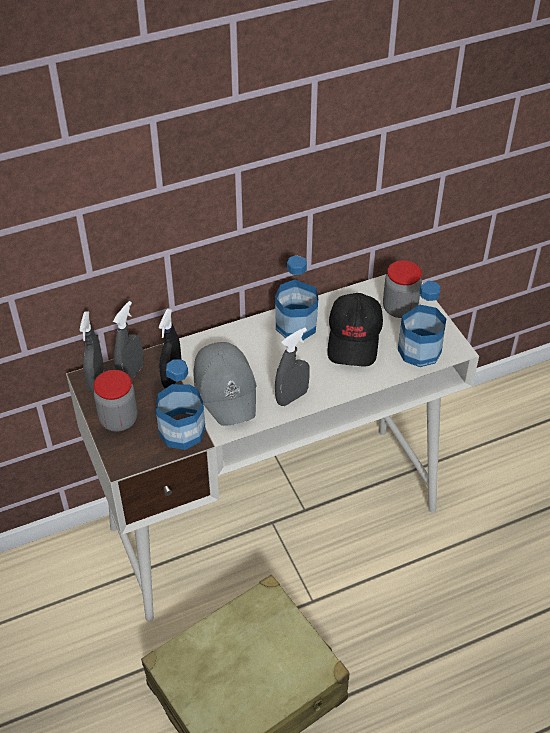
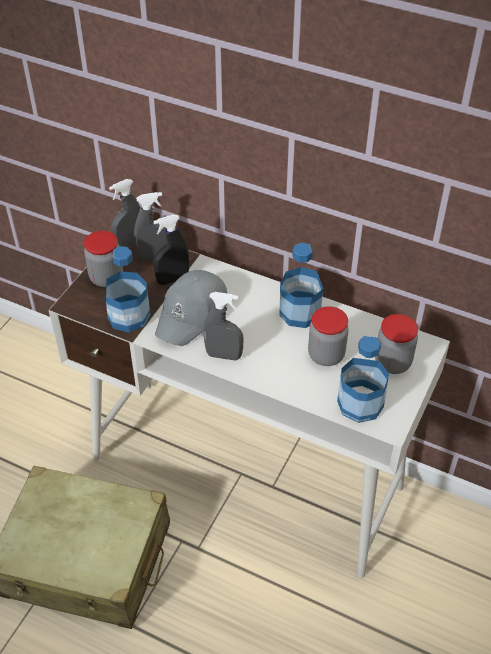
camera: 50 degrees right, 0 degrees up
(354, 339) = (326, 355): black cap -> jar

